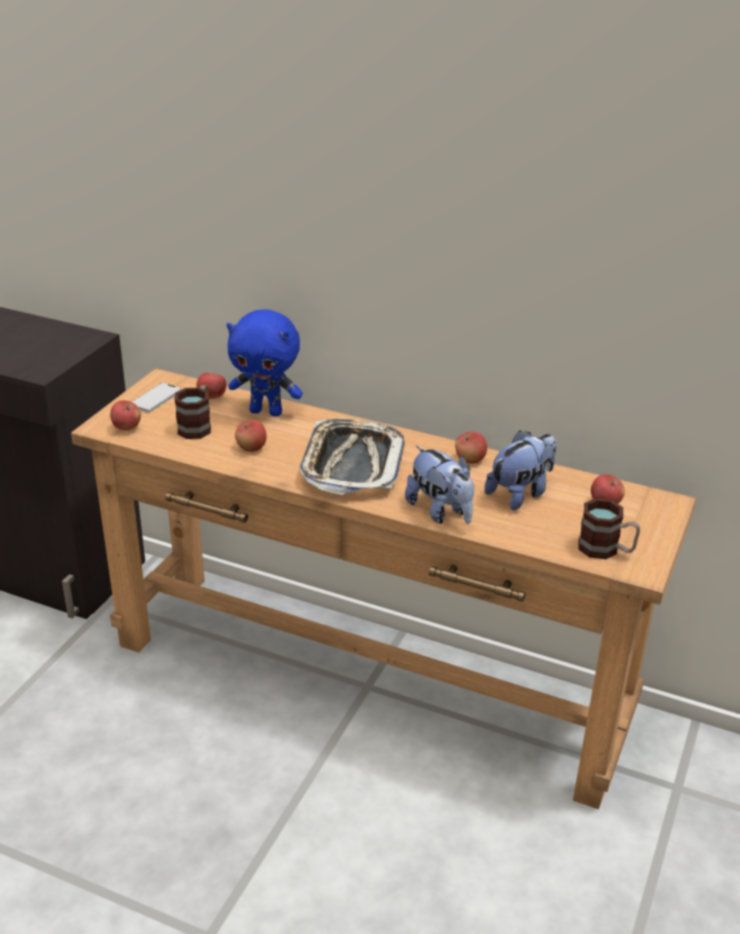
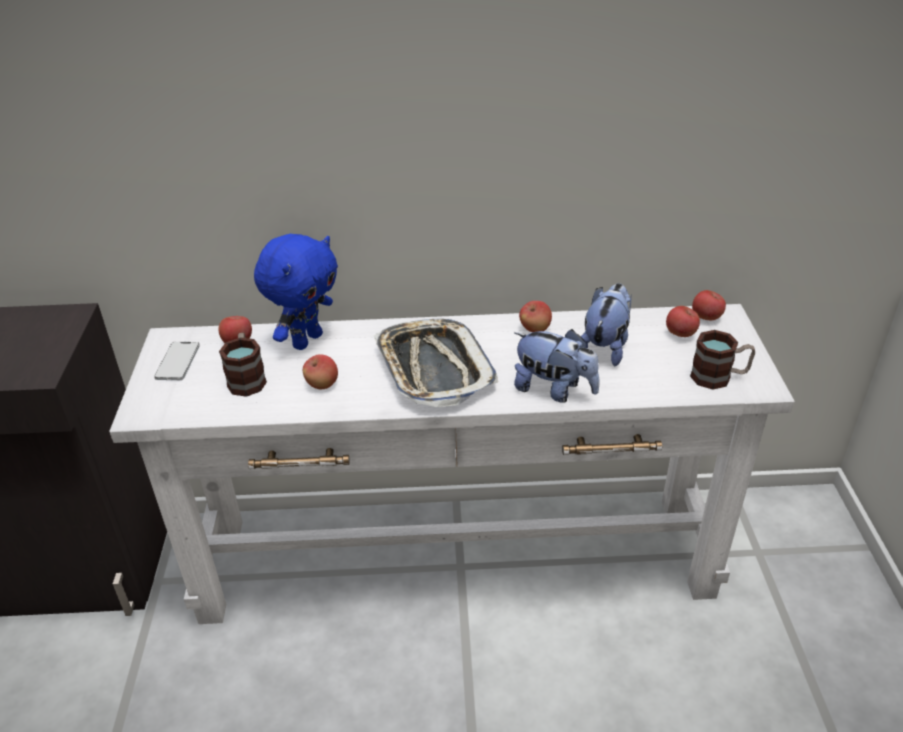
camera: 25 degrees left, 5 degrees up
(126, 428) = (171, 405): apple -> apple (706, 318)
(267, 412) = (306, 340): blue plush toy -> blue plush toy turned 45 degrees counterclockwise
(368, 679) = (456, 559): brown console table -> white console table

